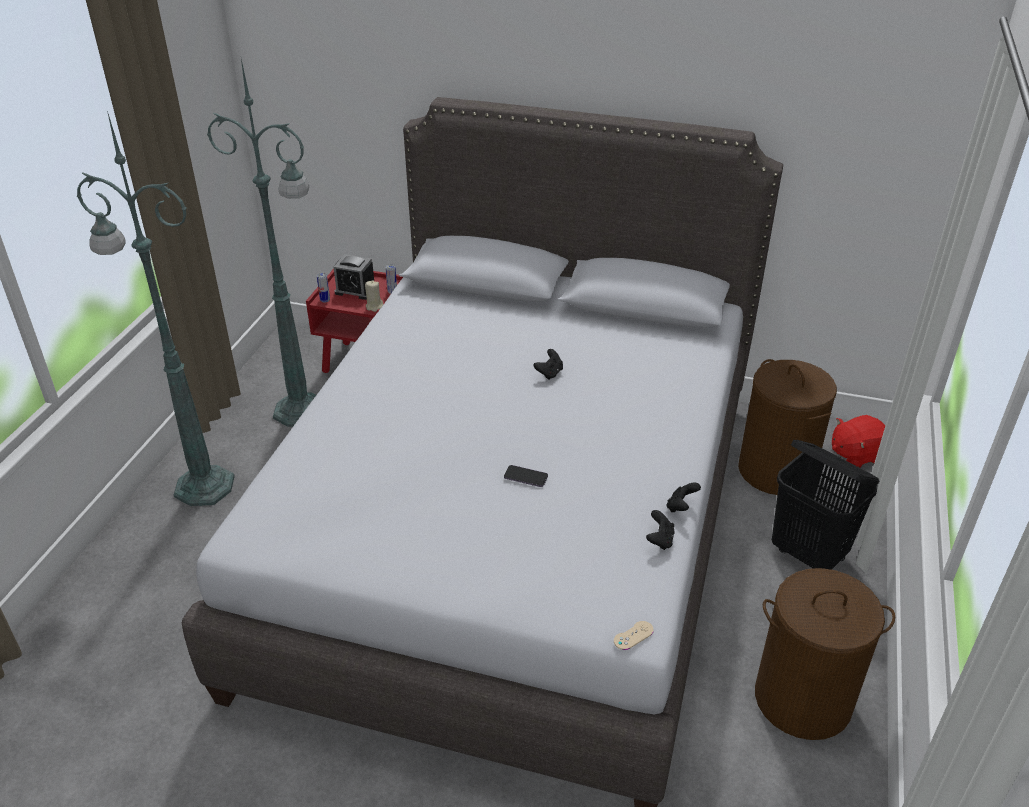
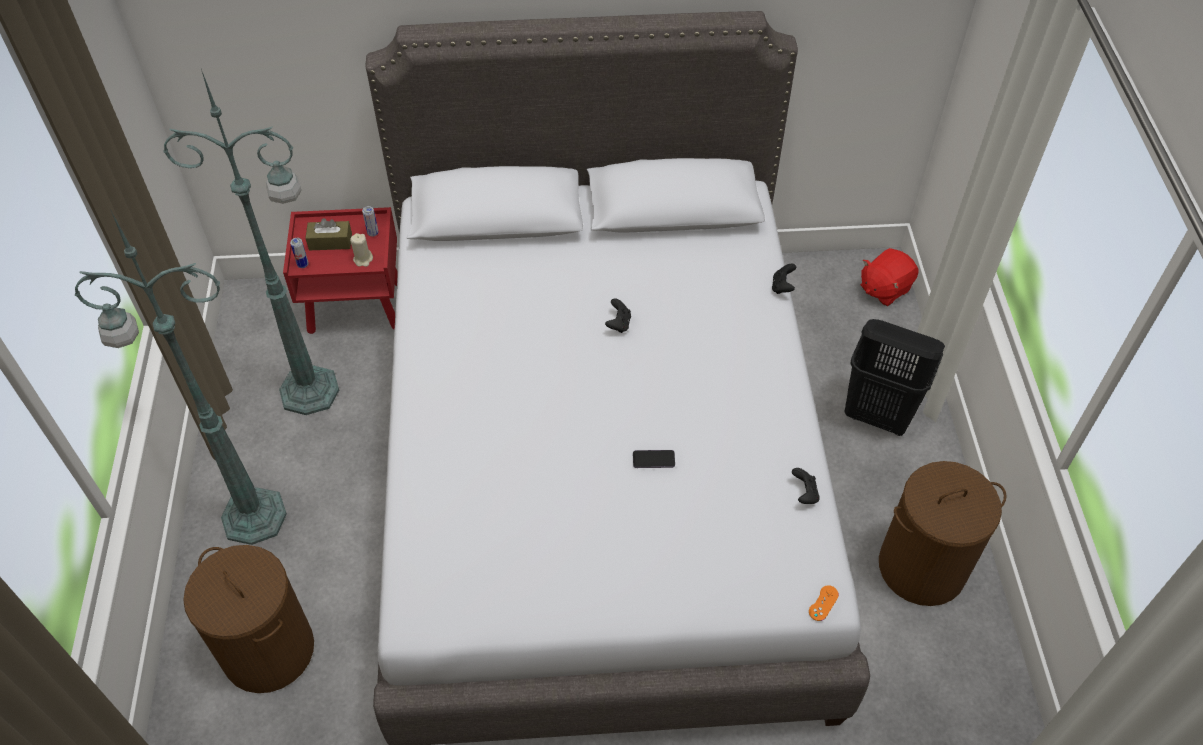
camera: 20 degrees left, 15 degrees up
(355, 290) = (330, 242): alarm clock -> brown tissue box
(633, 635) = (823, 603): beige game controller -> orange game controller
(681, 507) = (808, 450): black game controller -> black game controller (782, 287)
(776, 471) = (819, 328): brown laundry basket -> brown laundry basket (269, 650)

